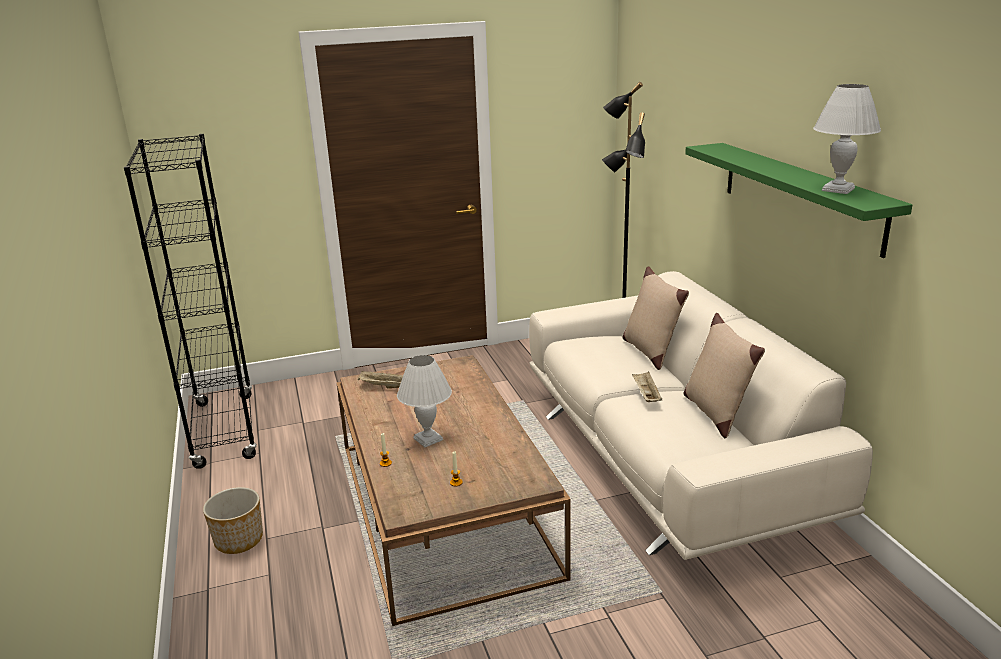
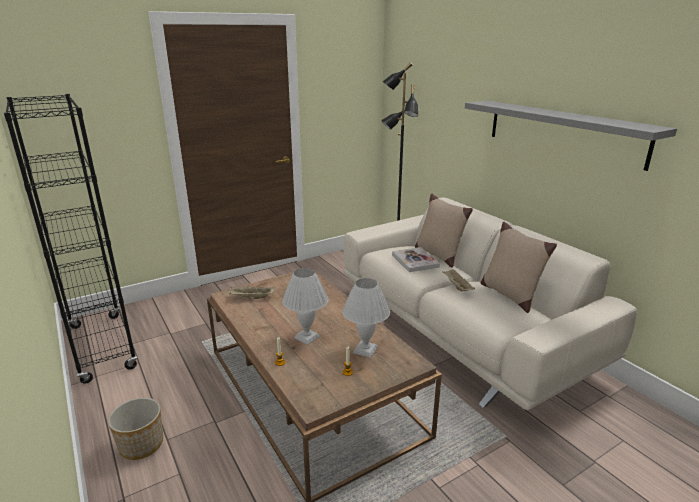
camera: 15 degrees left, 0 degrees up
(609, 357) = (415, 261): none -> book
(799, 195) = (562, 132): green shelf -> grey shelf
(839, 189) = (613, 122): white table lamp -> white table lamp (366, 350)

